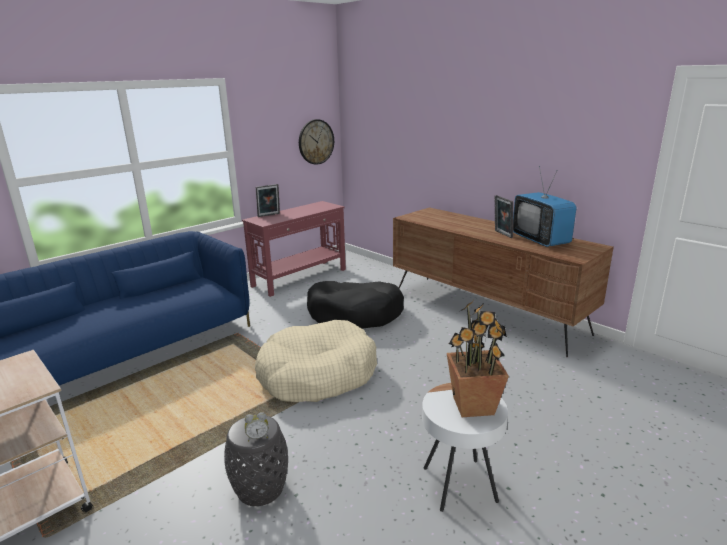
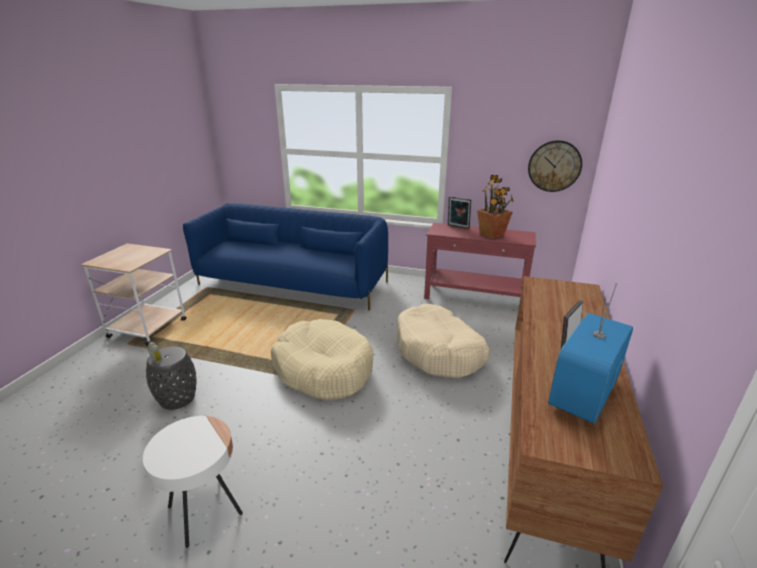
camera: 60 degrees right, 5 degrees up
(355, 314) = (439, 351): black dog bed -> beige dog bed
(474, 405) = (189, 451): potted plant -> potted plant (492, 235)

